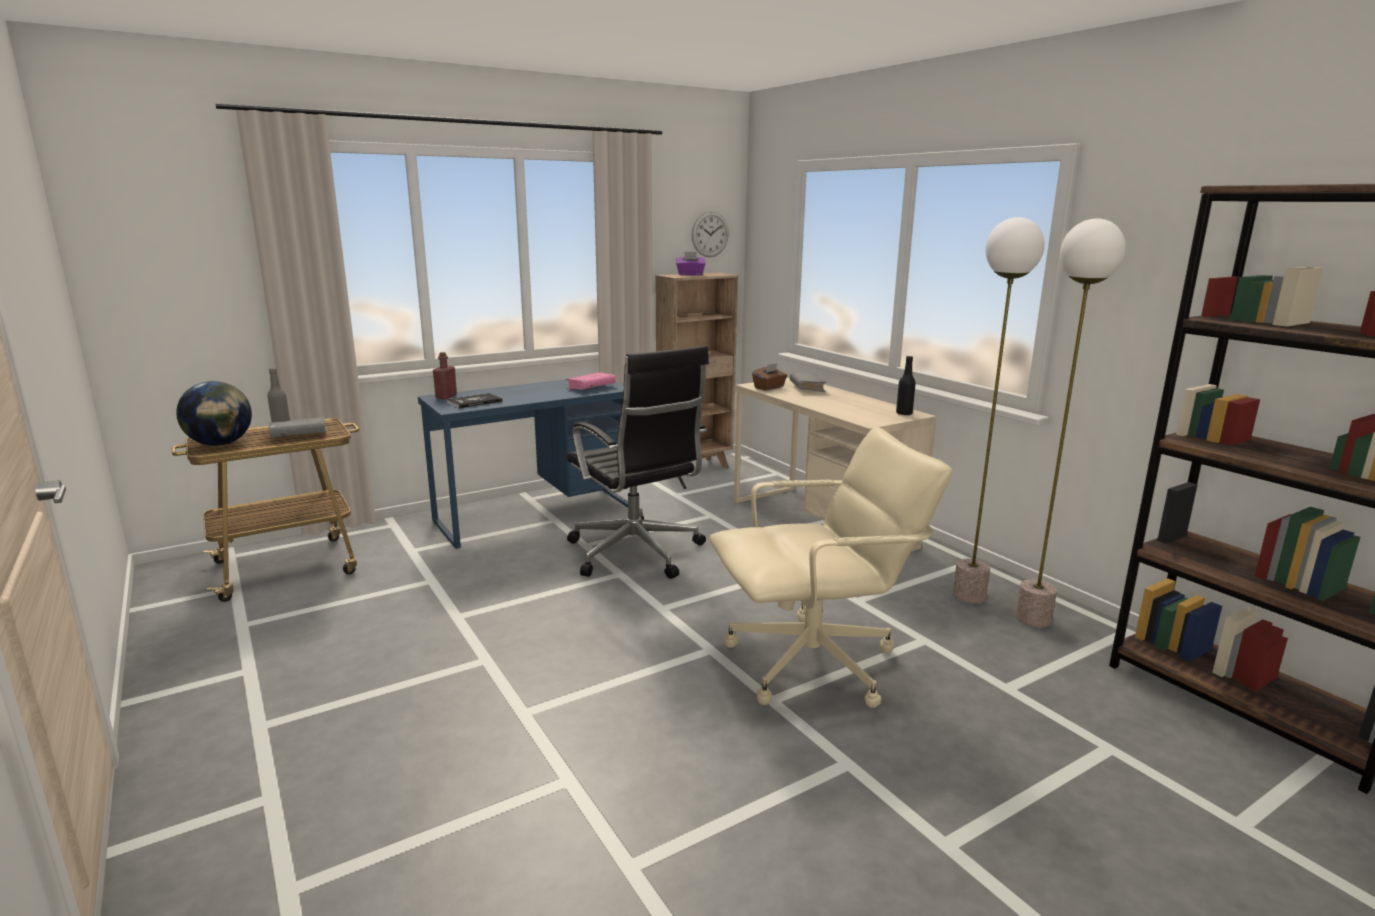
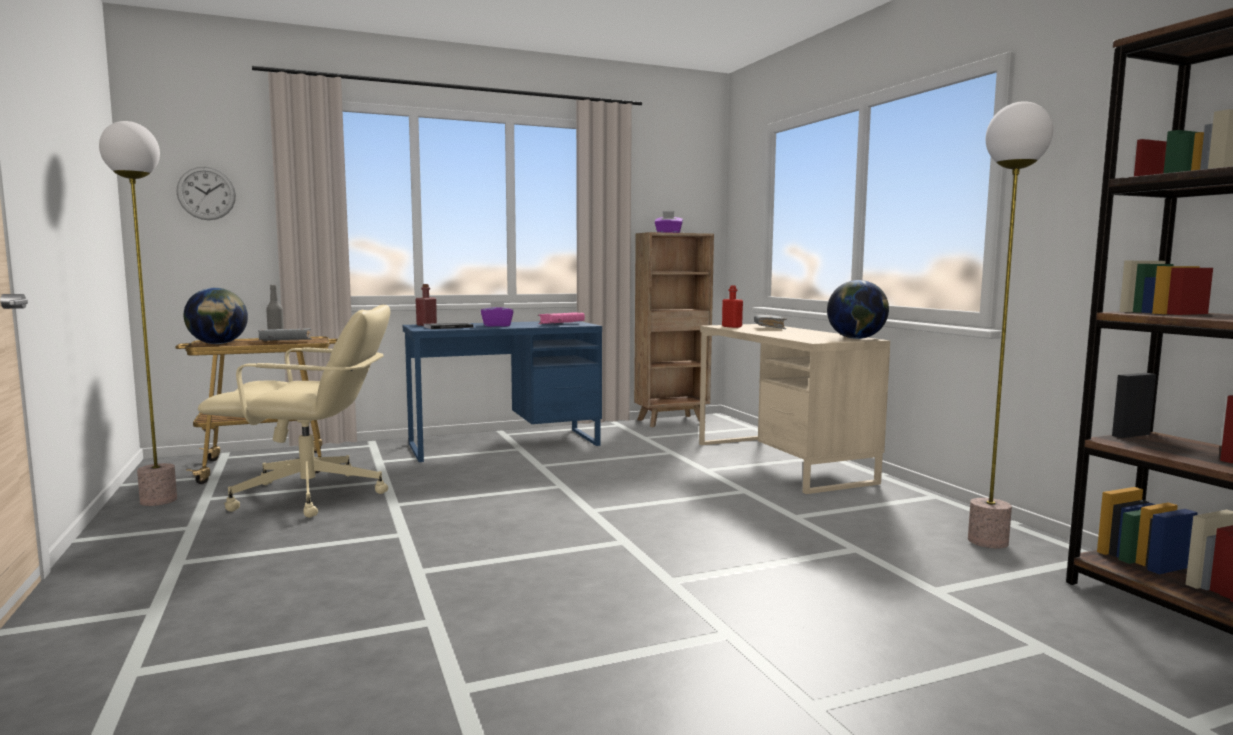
camera: 10 degrees right, 10 degrees down
(525, 395) = (497, 325): none -> purple tissue box
(636, 554) = (585, 473): black office chair -> none
(710, 234) = (690, 199): wall clock -> wall clock (206, 193)
(769, 388) = (732, 327): brown tissue box -> red bottle
(814, 664) = (727, 558): beige office chair -> beige office chair (311, 496)
(904, 413) = (856, 338): black bottle -> globe
(968, 596) = (920, 520): floor lamp -> floor lamp (159, 500)

